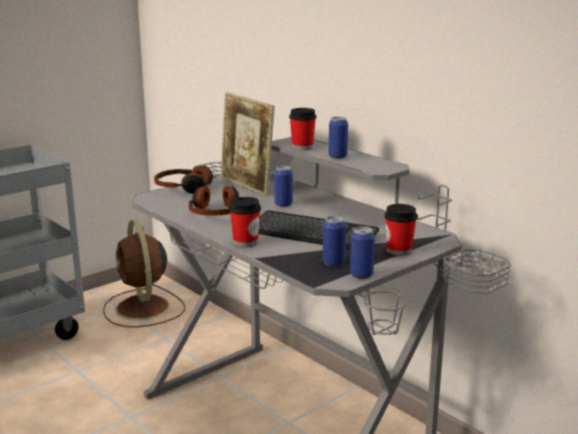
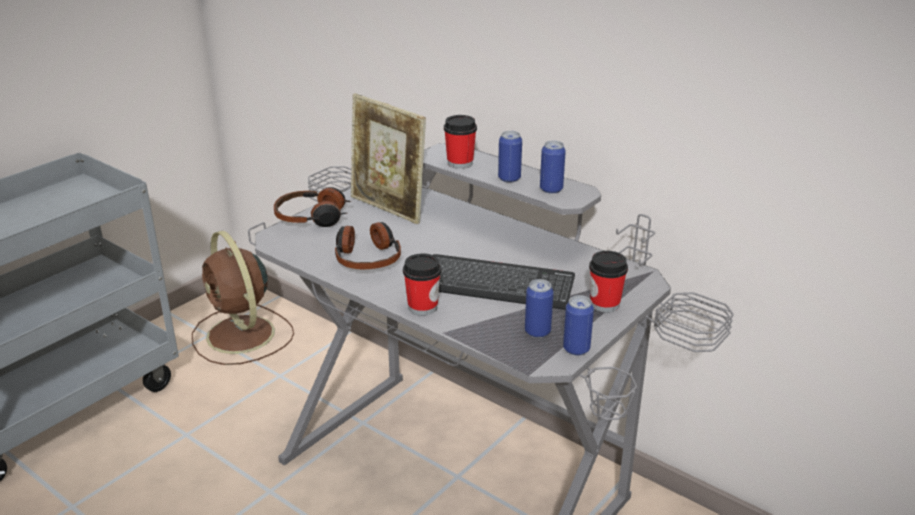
camera: 10 degrees left, 10 degrees up
(283, 204) = (444, 236): can -> can (551, 189)

